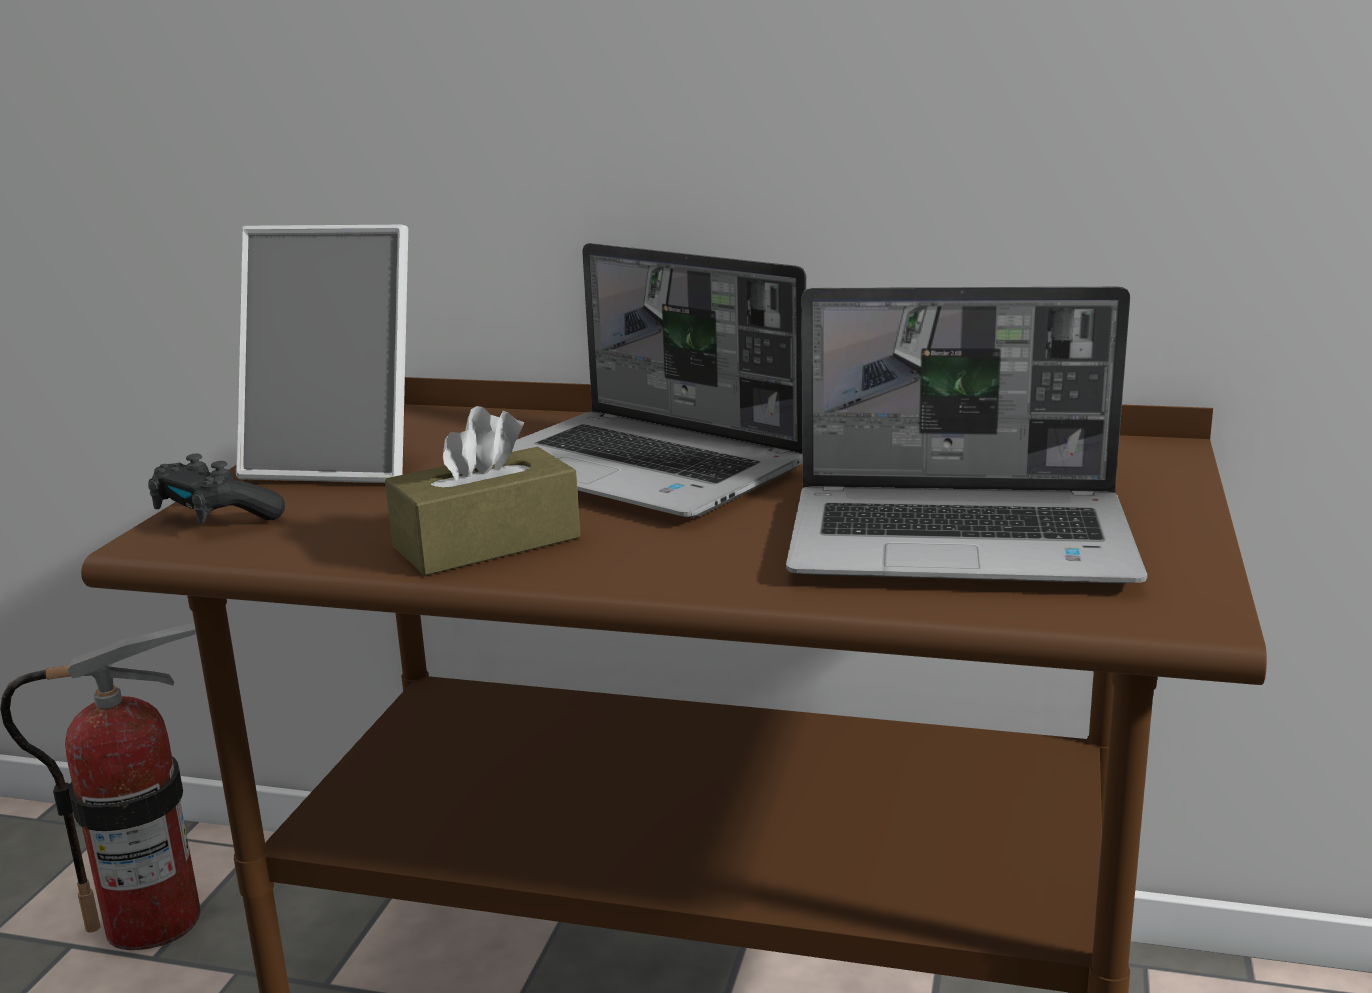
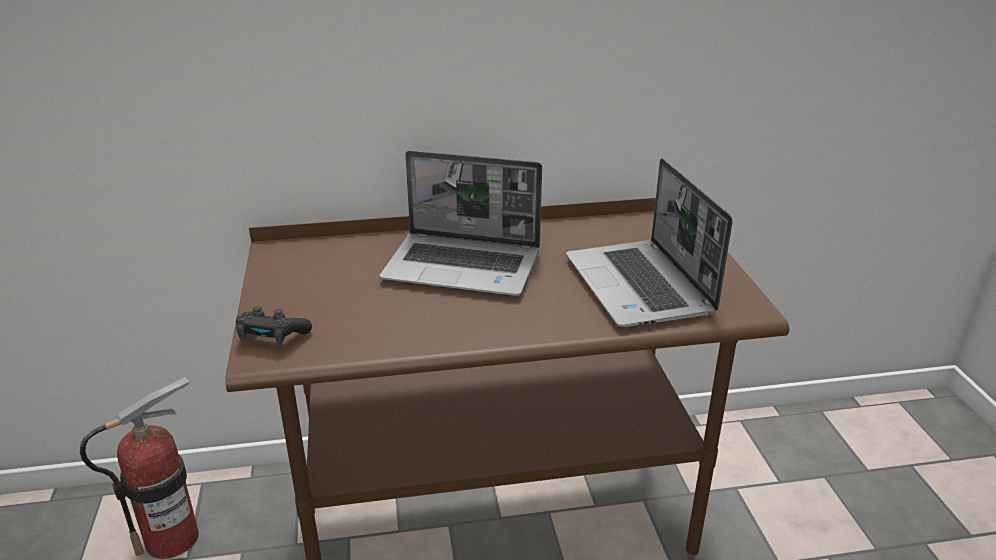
camera: 25 degrees left, 10 degrees up
(343, 463) = (302, 287): picture frame -> none
(487, 542) = (432, 327): brown tissue box -> none
(964, 541) = (640, 286): laptop -> laptop turned 90 degrees clockwise

